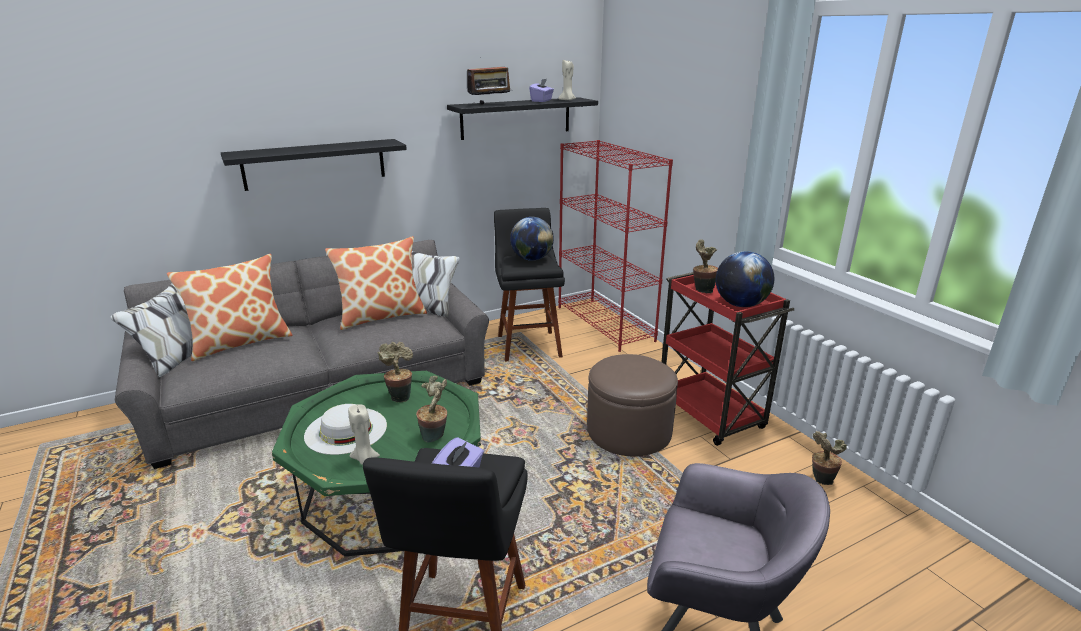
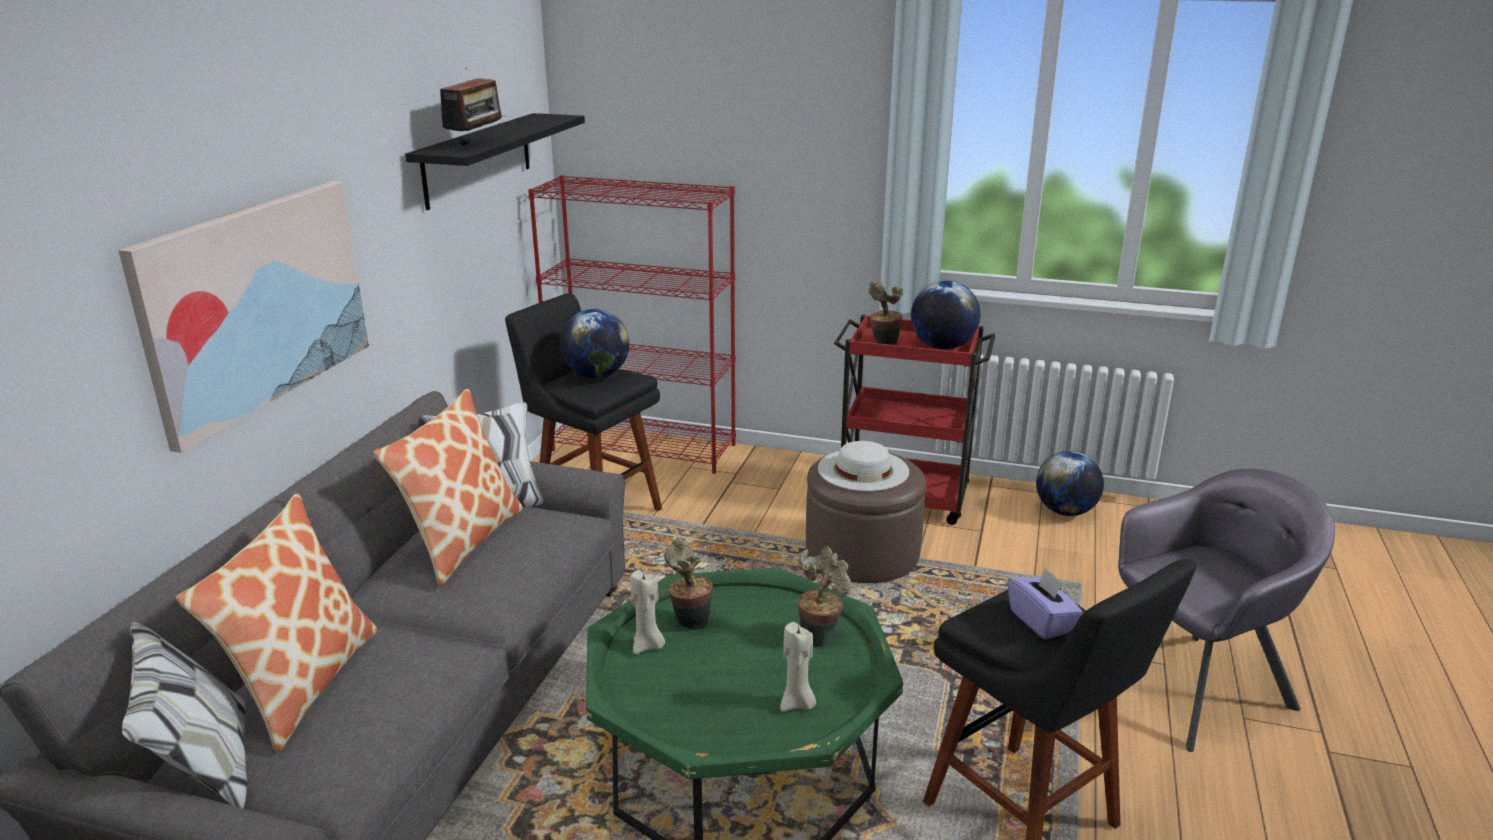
camera: 45 degrees left, 0 degrees up
(315, 164) = (256, 304): black shelf -> picture
(346, 430) = (709, 692): white hat -> white hat (863, 469)
(541, 101) = (516, 126): purple tissue box -> none
(567, 100) = (546, 120): beige candle -> beige candle (648, 646)
(821, 480) = (1065, 511): potted plant -> globe

